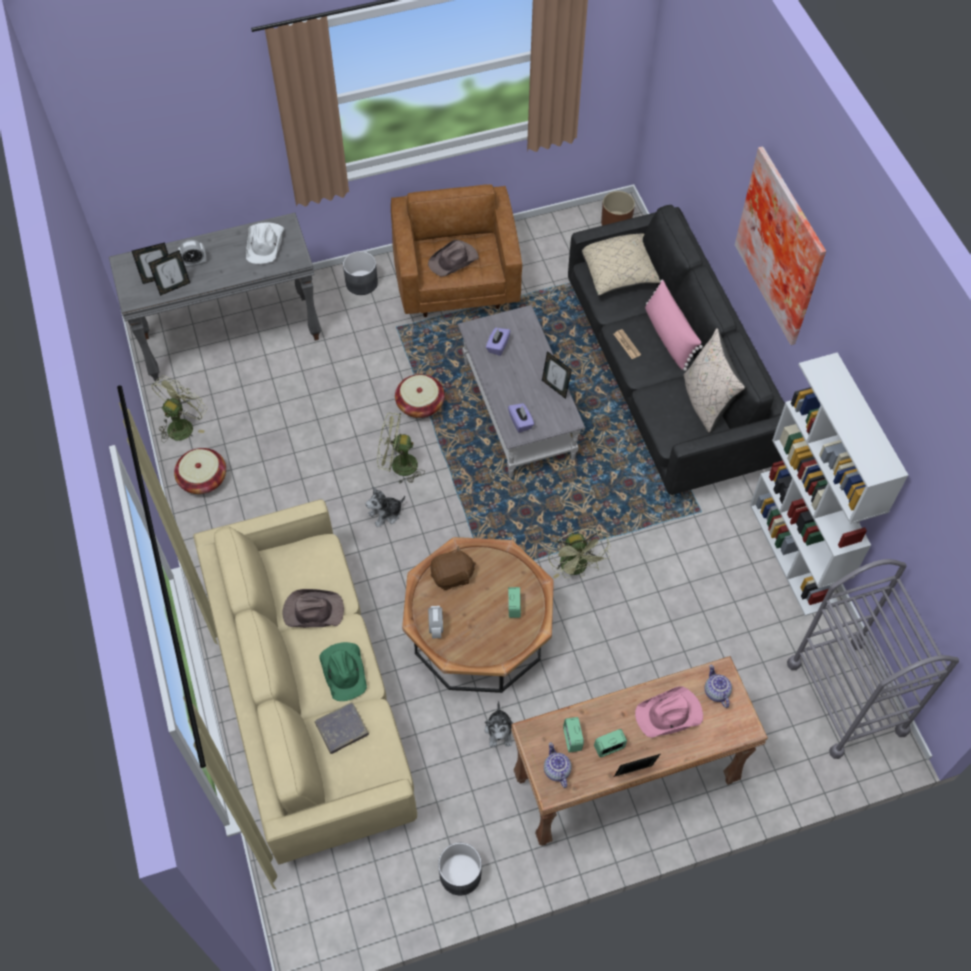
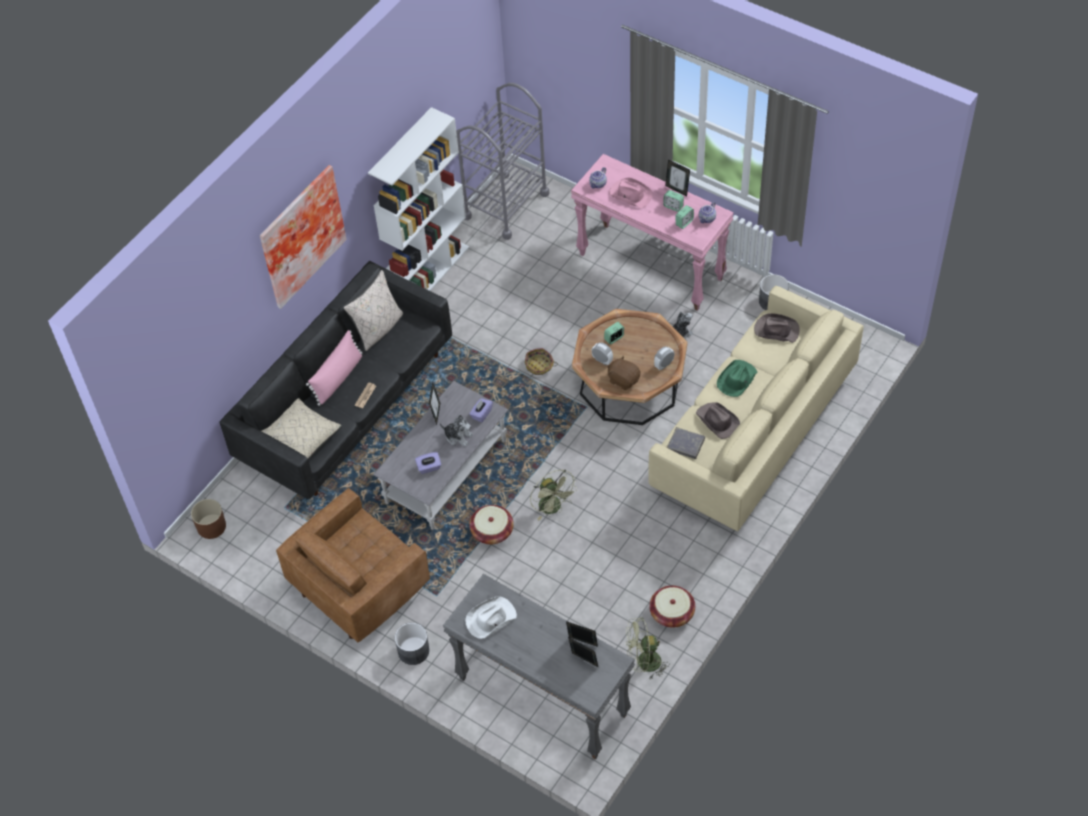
camera: 125 degrees left, 5 degrees down
(194, 262) = (549, 650): alarm clock -> alarm clock (602, 360)
(342, 729) = (769, 356): grey book -> grey book (685, 444)
(386, 514) = (596, 488): plush toy -> plush toy (458, 436)
(454, 260) = (370, 549): brown hat -> brown hat (776, 330)
(576, 568) = (539, 366): green fan -> basket
(624, 782) = (651, 266): brown console table -> pink console table

